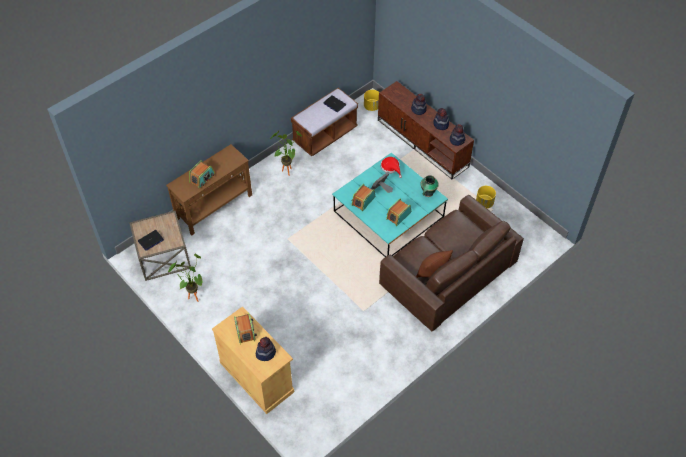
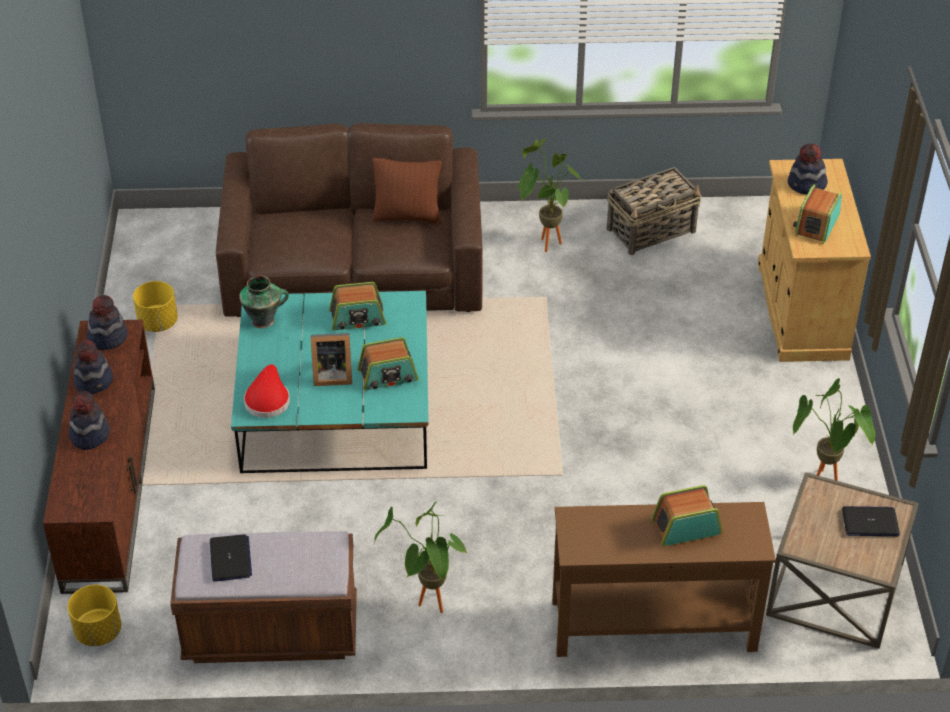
camera: 140 degrees left, 10 degrees down
(354, 379) = (652, 230): none -> basket
(390, 338) = (543, 244): none -> potted plant

